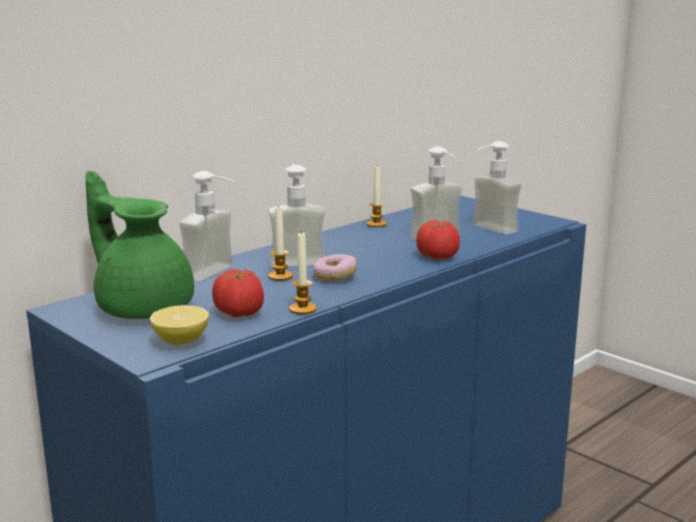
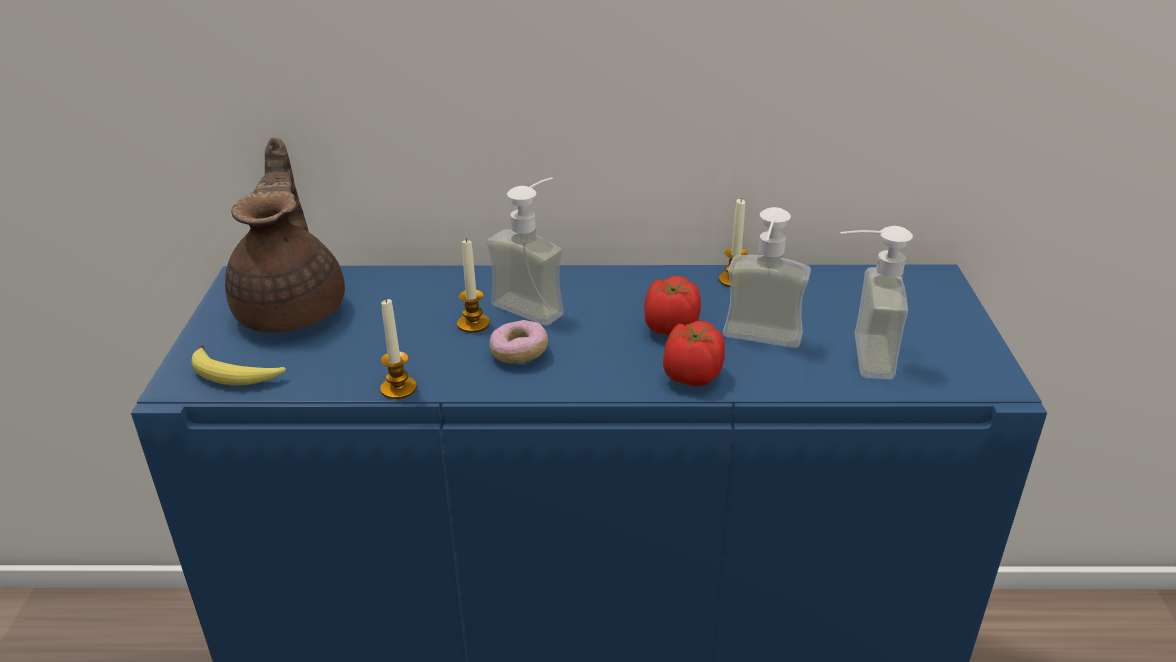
camera: 45 degrees right, 15 degrees up
(143, 307) = (293, 308): green teapot -> brown teapot
(181, 341) = (234, 375): lemon -> banana
(218, 274) = (429, 291): soap dispenser -> none
(238, 313) = (340, 362): tomato -> tomato (670, 328)

